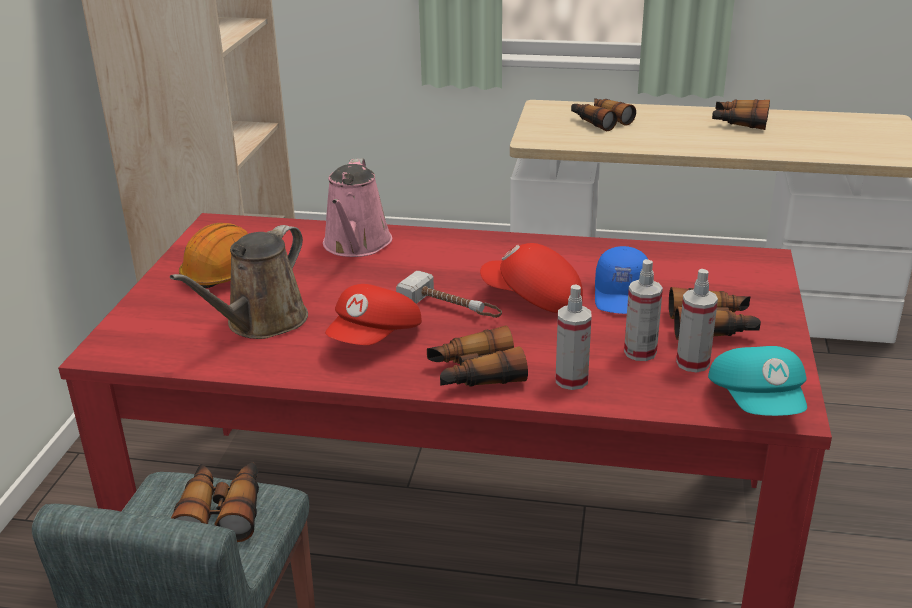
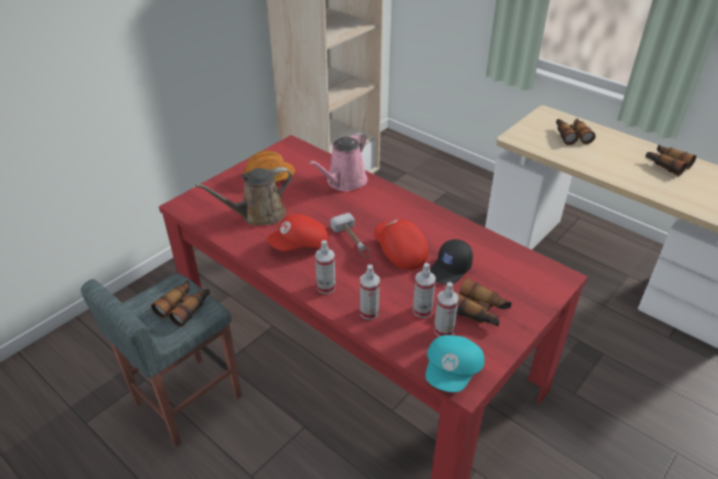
camera: 30 degrees right, 10 degrees up
(474, 374) = (326, 287): binoculars -> spray bottle
(622, 296) = (450, 269): blue cap -> black cap

